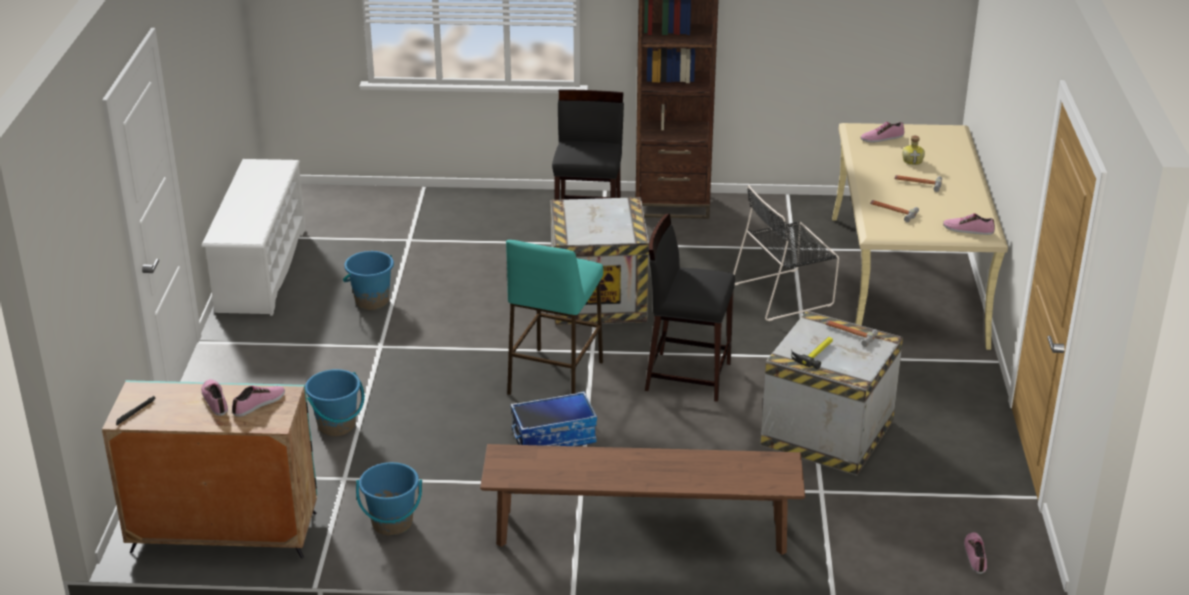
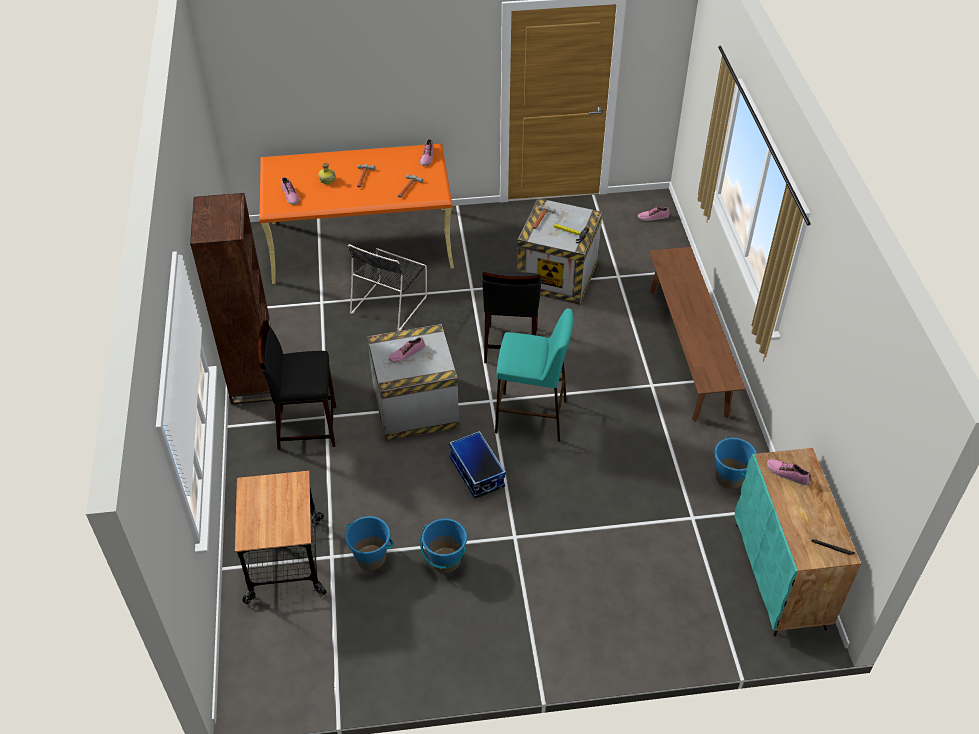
camera: 100 degrees left, 15 degrees up
(216, 400) = (794, 501): shoe -> shoe (407, 353)
(261, 269) = (403, 668): white shoe rack -> none
(337, 426) = (631, 539): blue bucket -> blue bucket (371, 557)
(417, 216) = (284, 560): none -> cart
(554, 437) = (604, 407): storage box -> storage box (476, 472)
(785, 294) = (390, 303): black chair -> black chair turned 60 degrees clockwise
(906, 280) = (362, 244): beige desk -> orange desk

